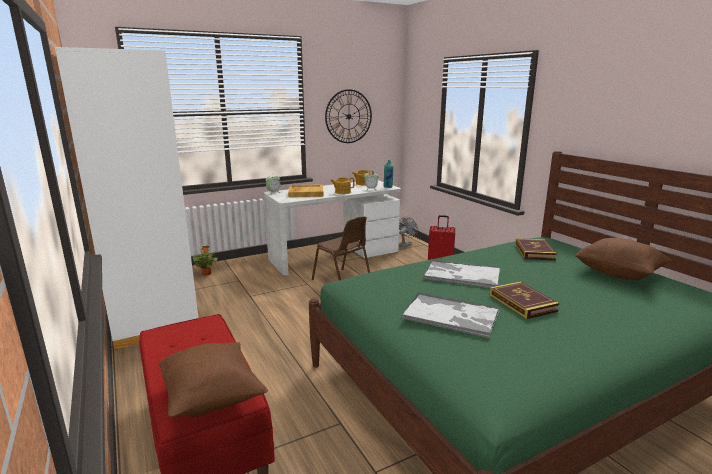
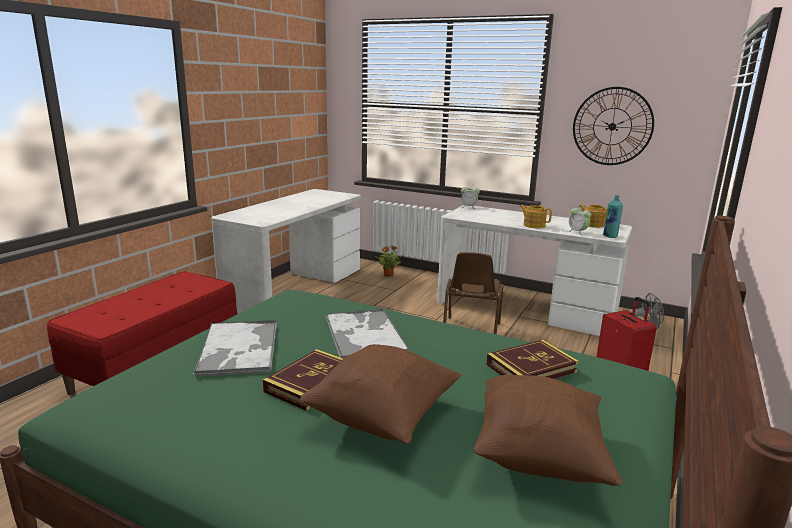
camera: 55 degrees right, 0 degrees up
(153, 316) = (295, 287): white wardrobe -> white desk
(212, 397) = (104, 318): brown pillow -> brown pillow (383, 417)
(305, 192) = (496, 215): beige tray -> none

